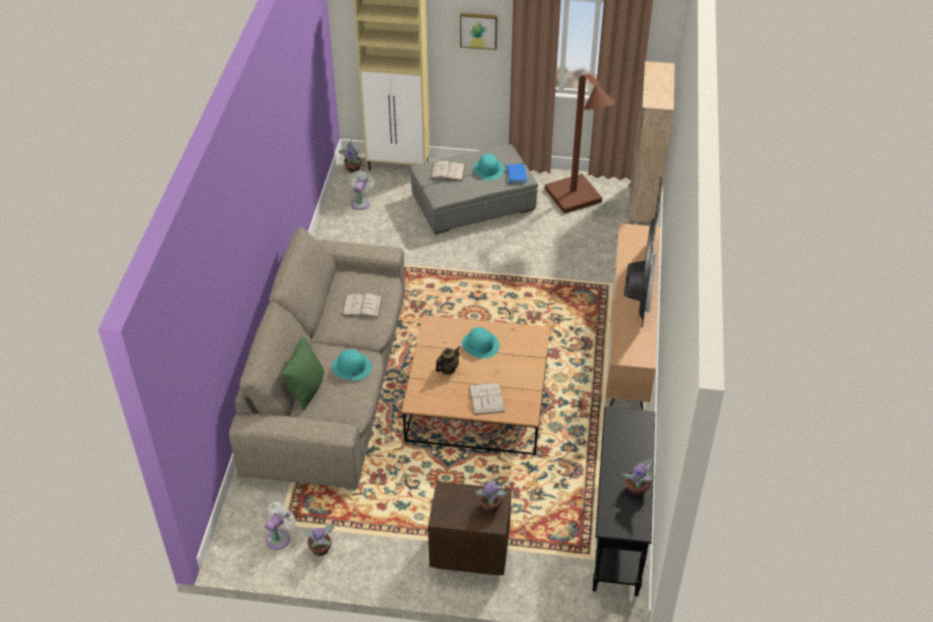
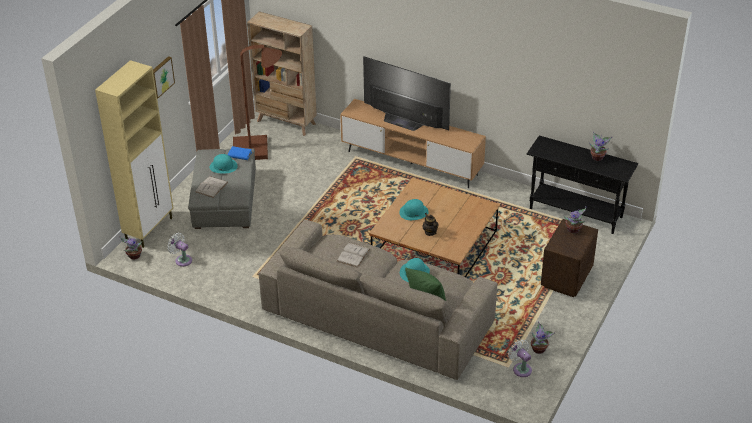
camera: 70 degrees left, 5 degrees down
(486, 398) = (466, 220): white book -> none

